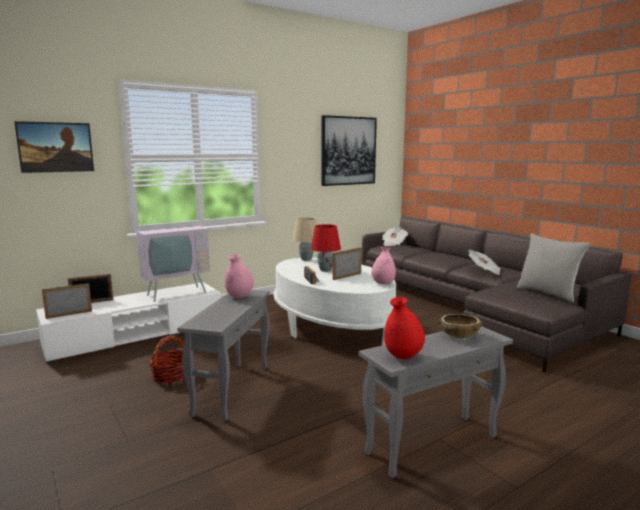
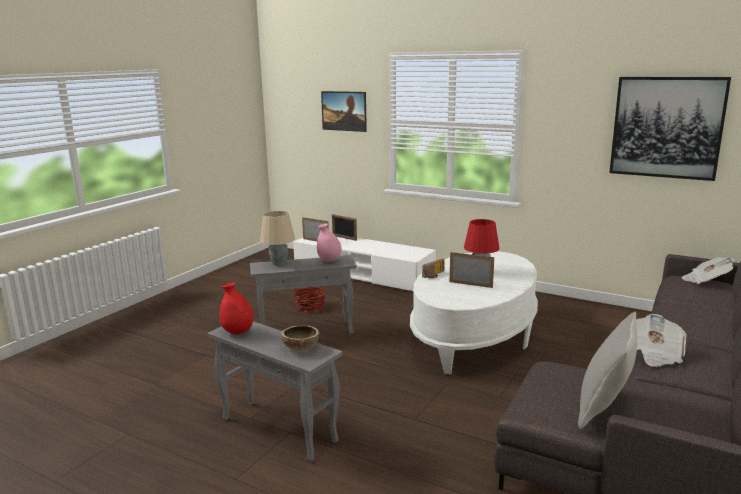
camera: 65 degrees right, 5 degrees up
(175, 292) = (395, 250): television -> none
(306, 259) = (510, 257): beige table lamp -> beige table lamp (279, 264)
(383, 284) = (465, 303): pink vase -> none

